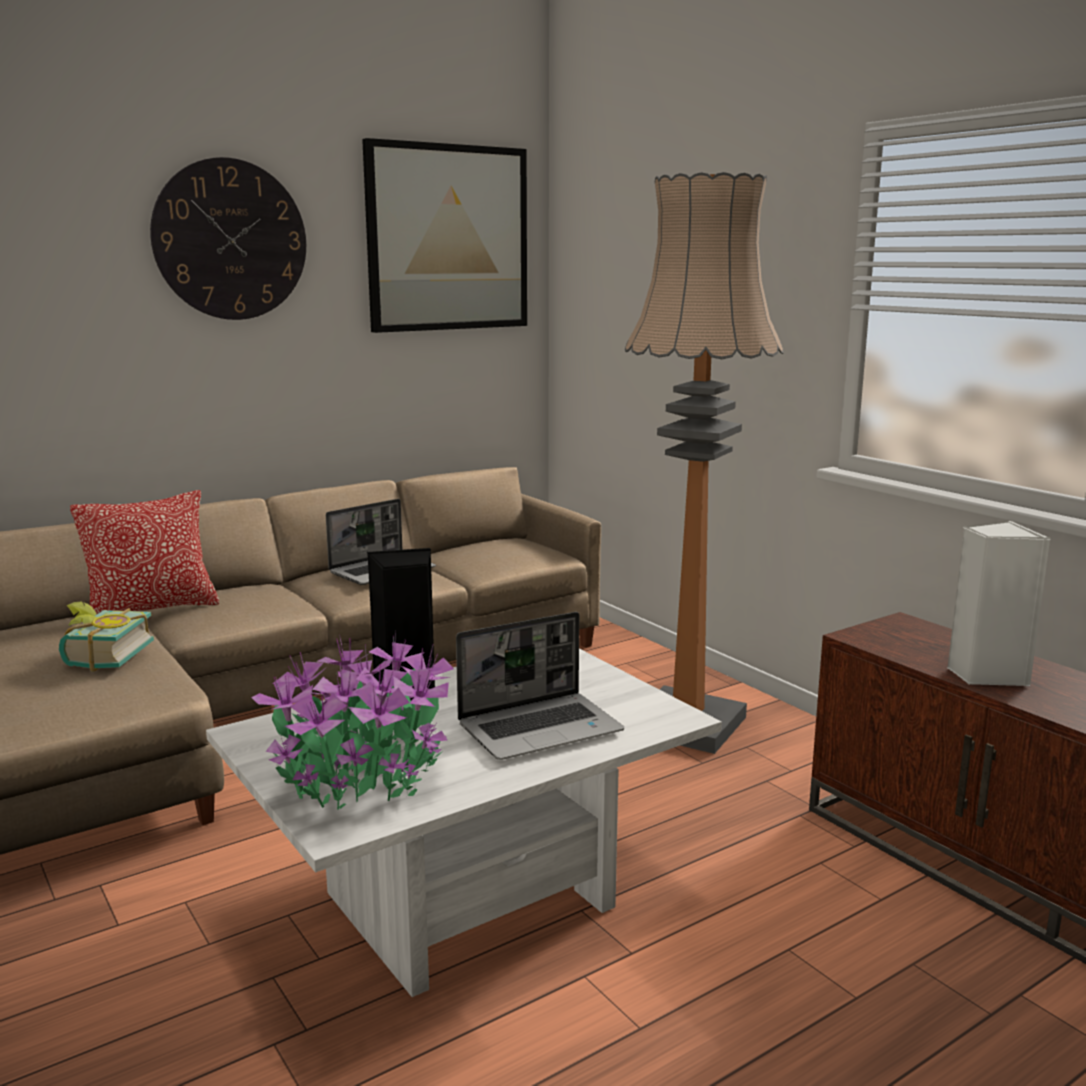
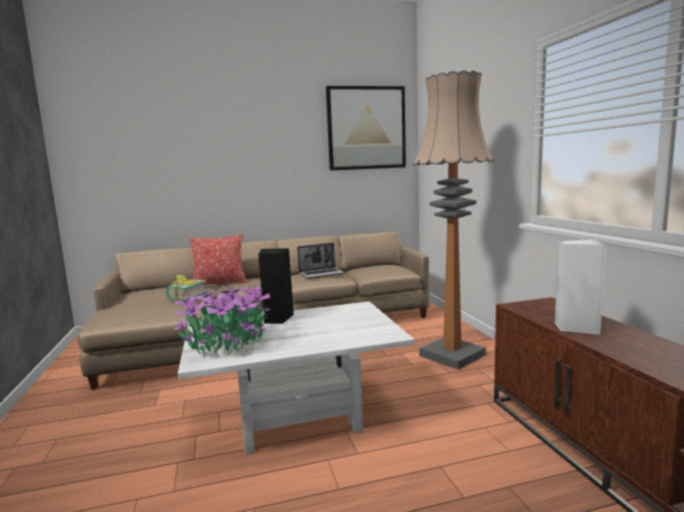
camera: 20 degrees right, 5 degrees down
(230, 240) = (267, 132): wall clock -> none
(541, 728) = (323, 334): laptop -> none

